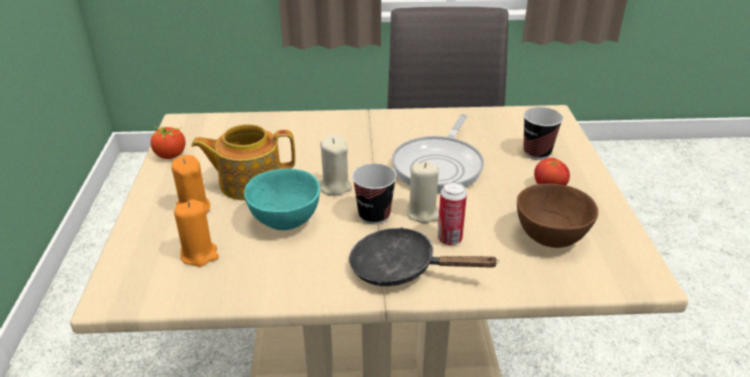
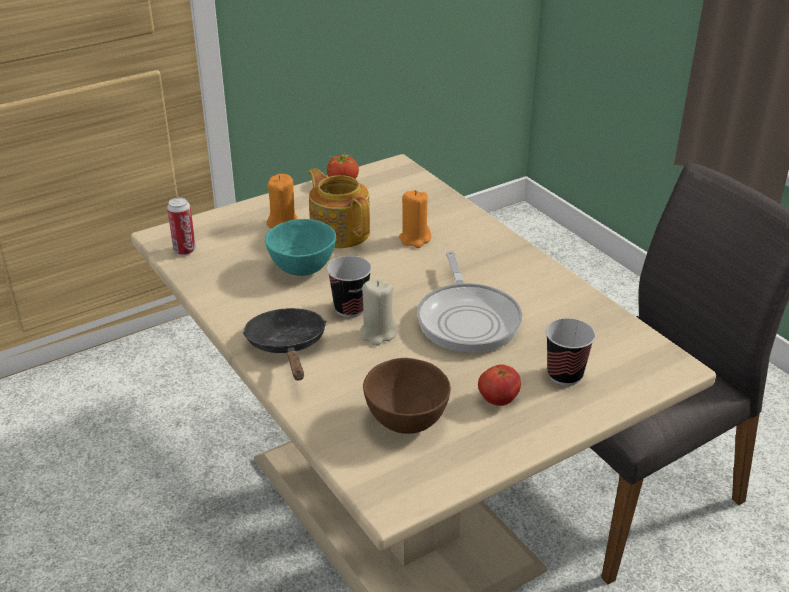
camera: 60 degrees right, 0 degrees up
(199, 254) = (231, 249): orange candle -> orange candle (415, 239)
(334, 187) = (374, 274): beige candle -> none
(439, 166) = (467, 319): frying pan -> frying pan turned 90 degrees counterclockwise
(449, 239) = (350, 360): can -> can (185, 250)

